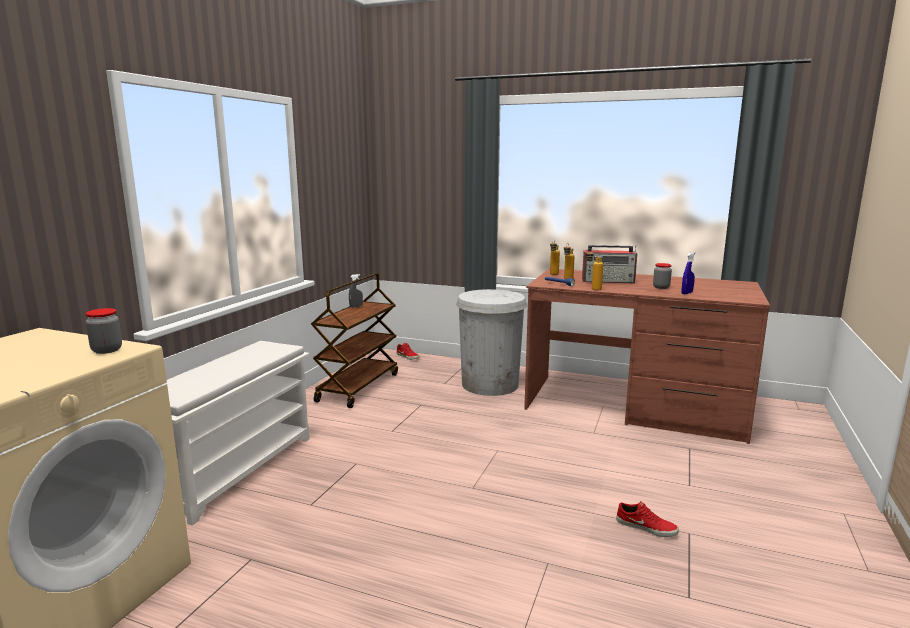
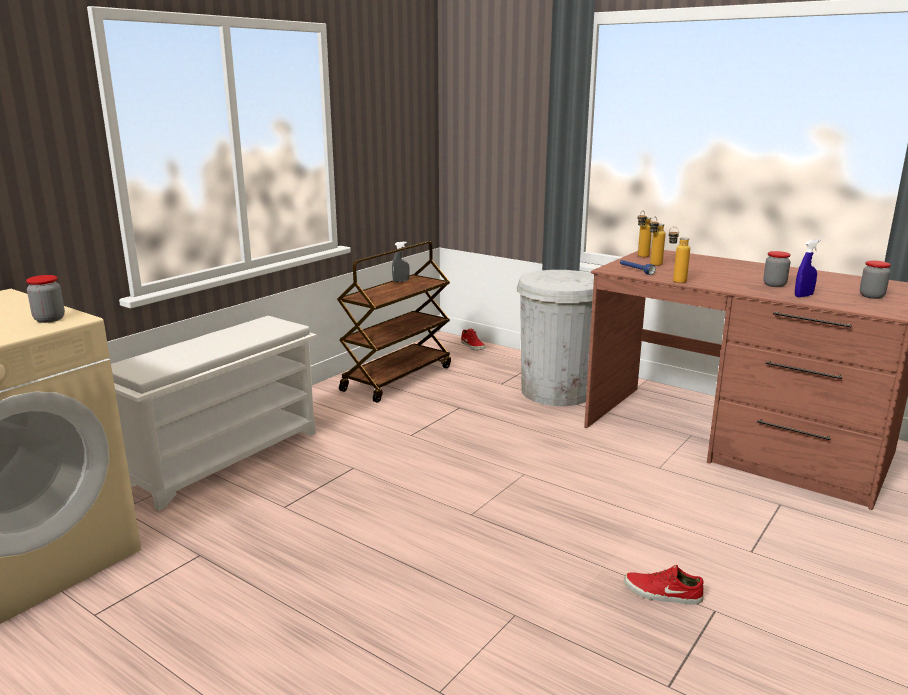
camera: 15 degrees right, 5 degrees up
(609, 281) = (708, 271): radio -> none
(646, 527) = (662, 594): red shoe -> red shoe turned 150 degrees clockwise
(729, 290) = (871, 296): none -> jar

